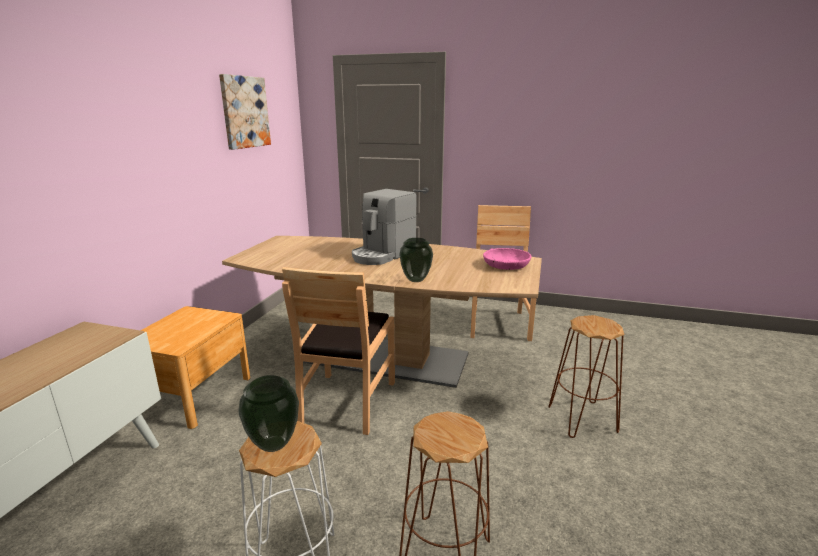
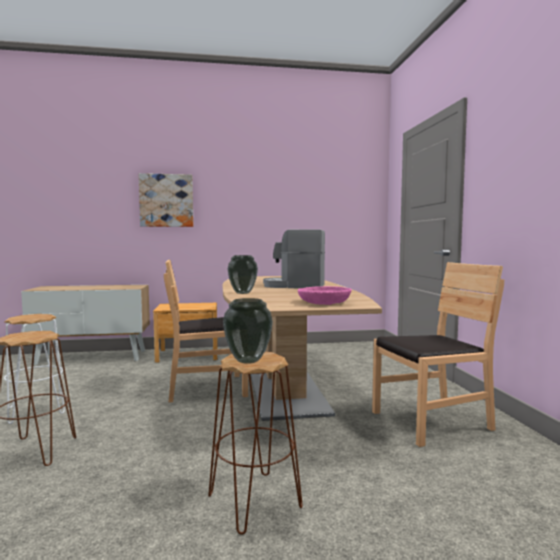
camera: 65 degrees right, 15 degrees down
(244, 112) = (308, 185): picture -> picture (166, 200)
(274, 444) = (29, 316): vase -> vase (248, 361)

